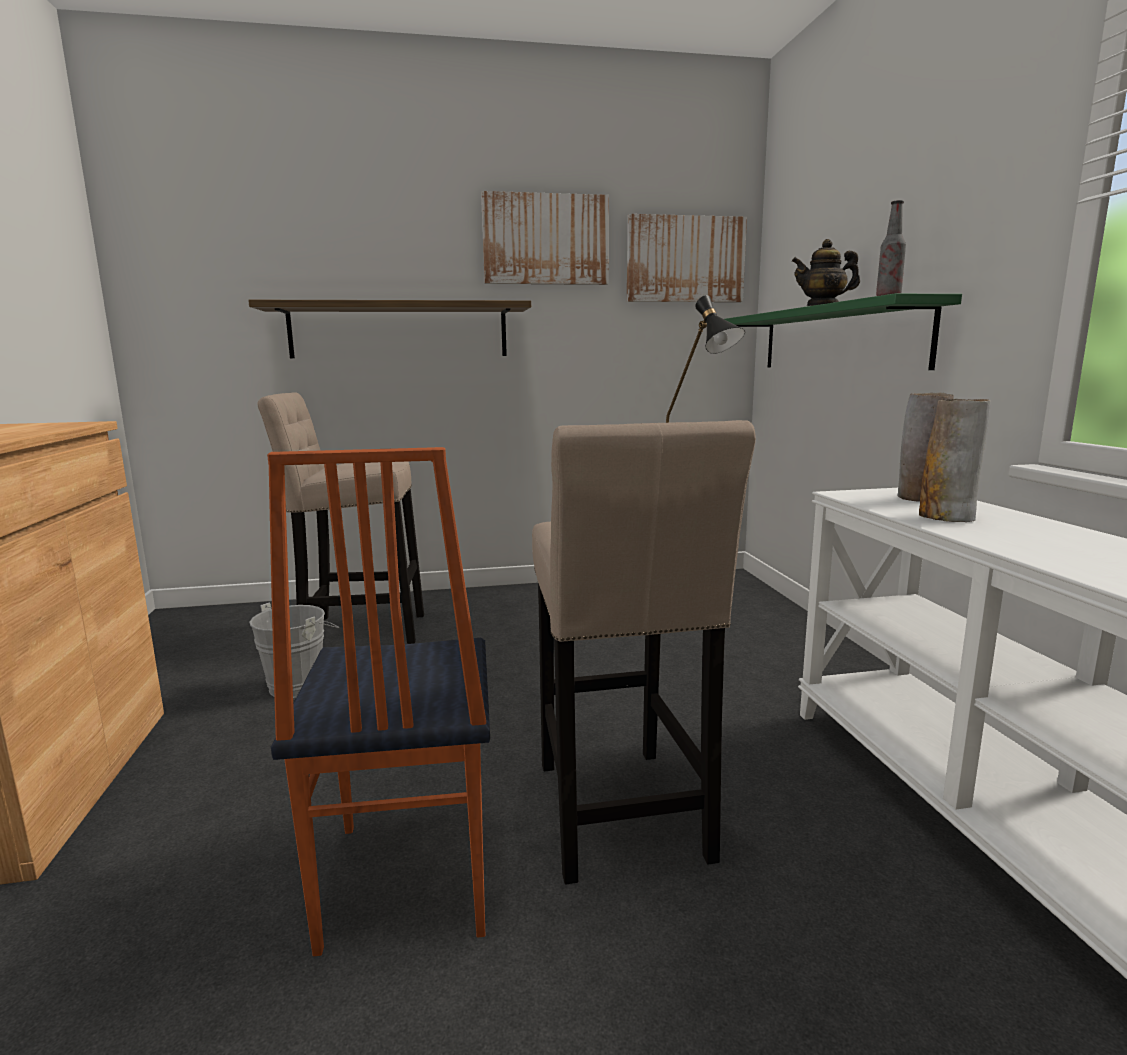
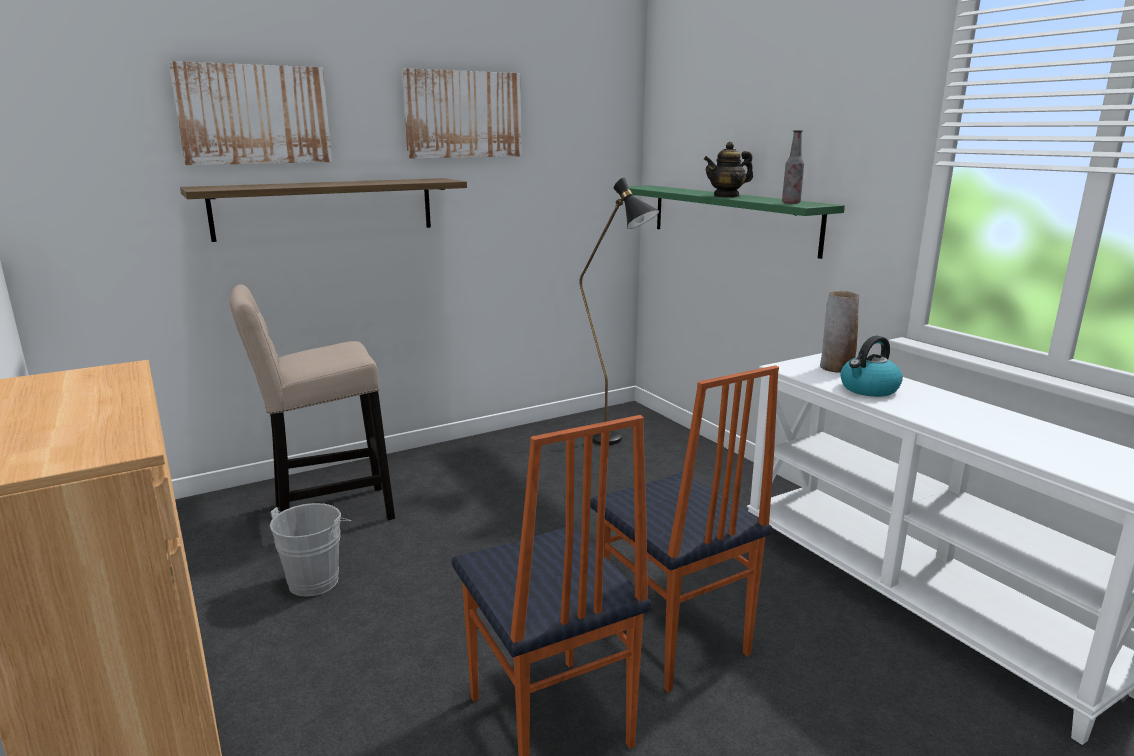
camera: 20 degrees left, 5 degrees up
(620, 818) = (671, 640): beige stool -> chair
(685, 259) = (584, 131): picture -> picture (254, 115)
(947, 517) = (868, 389): vase -> kettle

